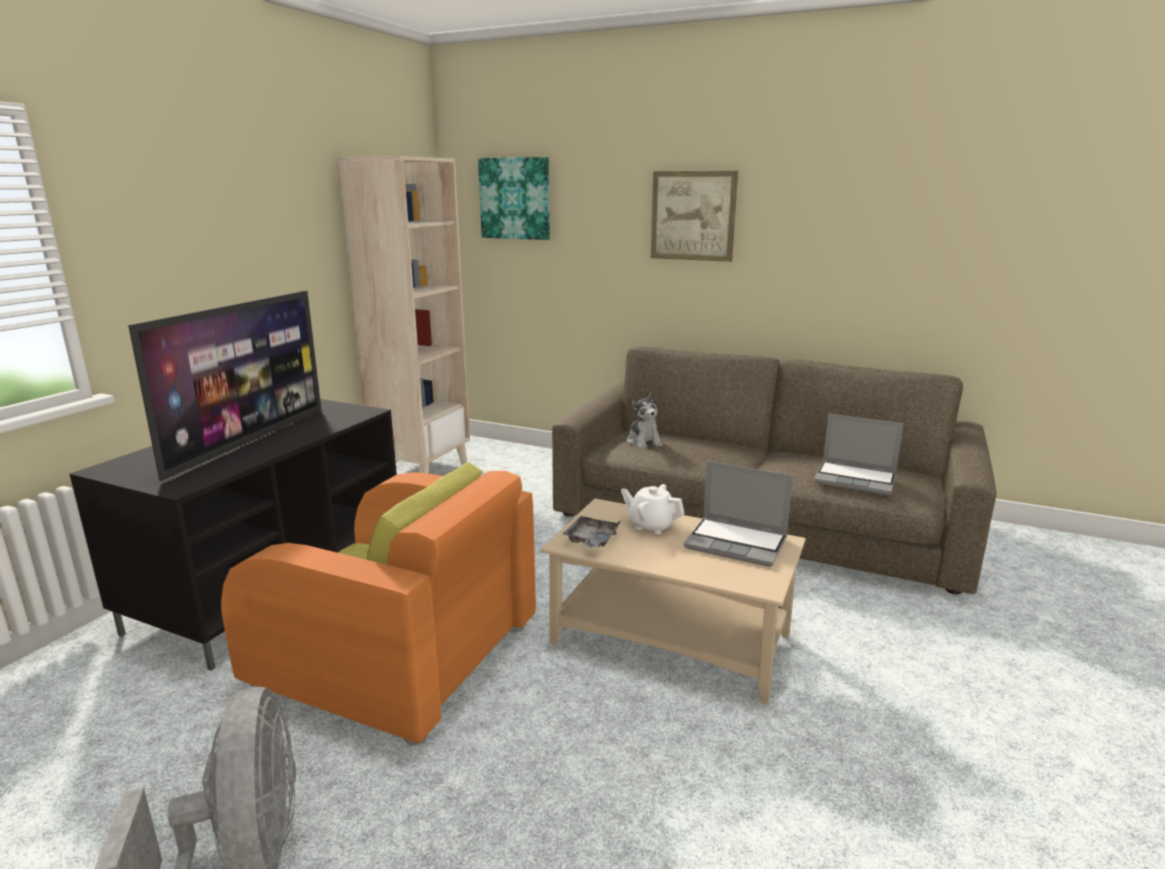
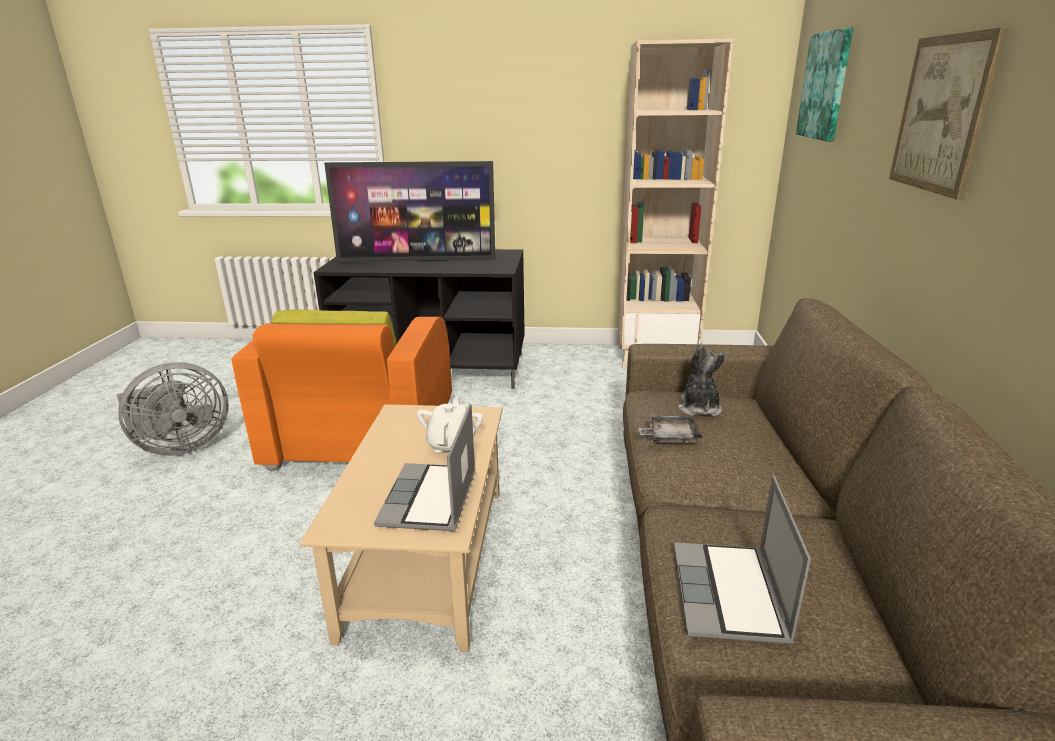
camera: 70 degrees right, 5 degrees up
(591, 540) = (406, 421): grey tray -> grey tray (669, 436)
(644, 442) = (699, 408): plush toy -> plush toy turned 135 degrees clockwise

